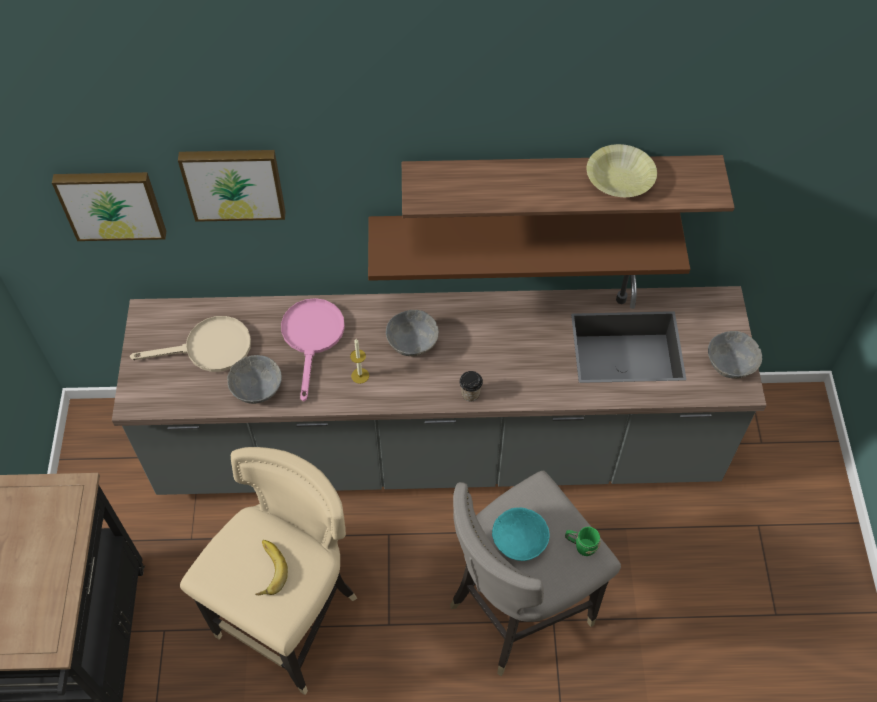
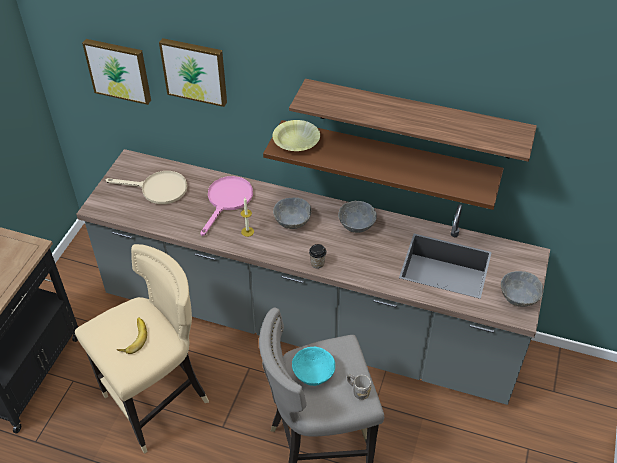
camera: 20 degrees right, 10 degrees down
(257, 390) = (176, 221): grey bowl -> grey bowl (356, 226)
(581, 545) = (358, 391): green mug -> grey mug
(620, 179) = (452, 122): yellow bowl -> yellow bowl (296, 142)

